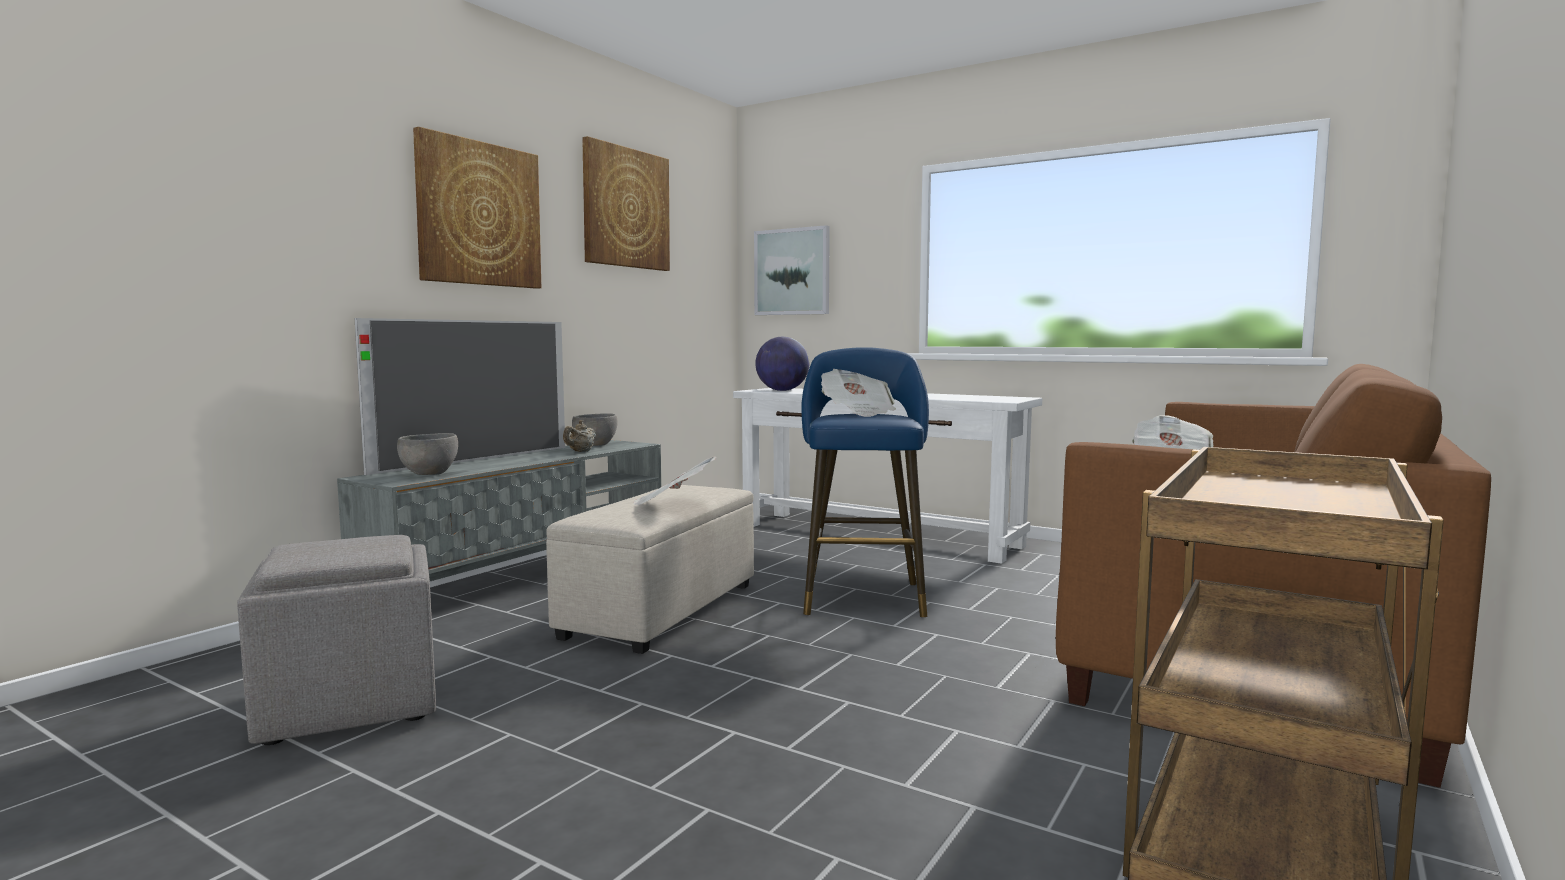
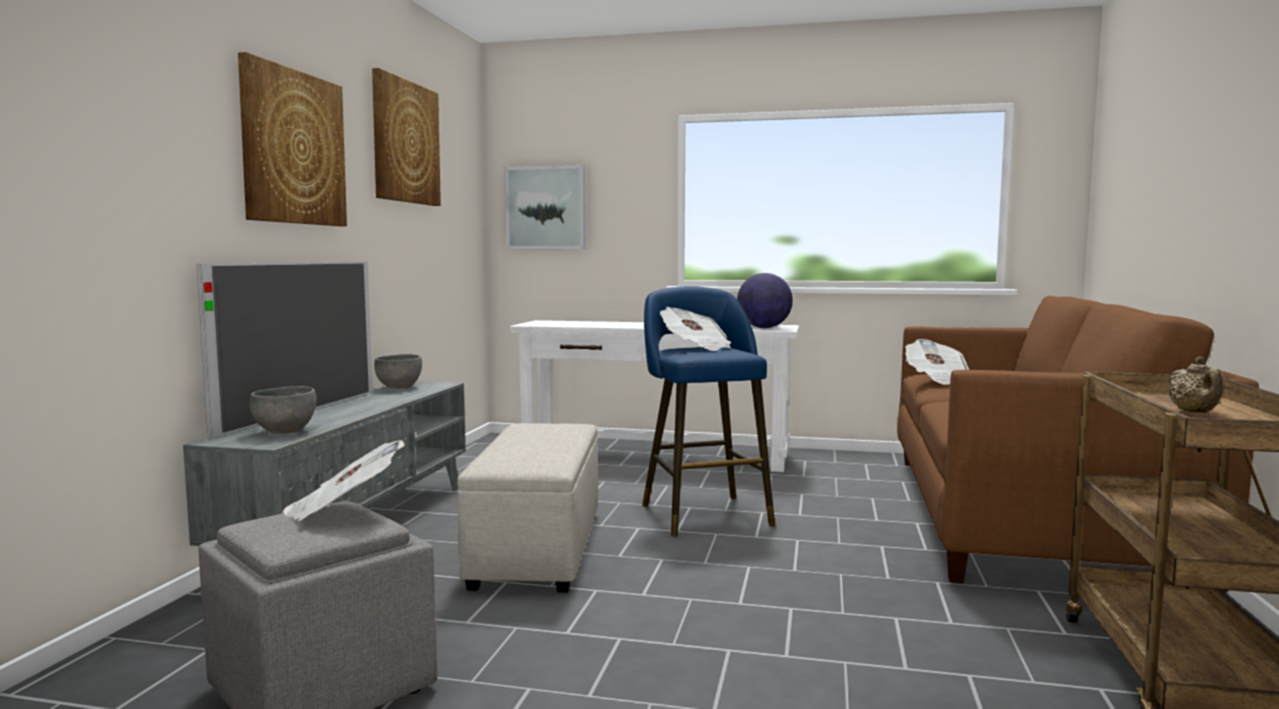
camera: 20 degrees left, 0 degrees up
(580, 452) = (400, 396): beige teapot -> beige teapot (1194, 412)
(672, 505) = (556, 445): newspaper -> newspaper (343, 511)
(782, 390) = (556, 324): globe -> globe (764, 328)

